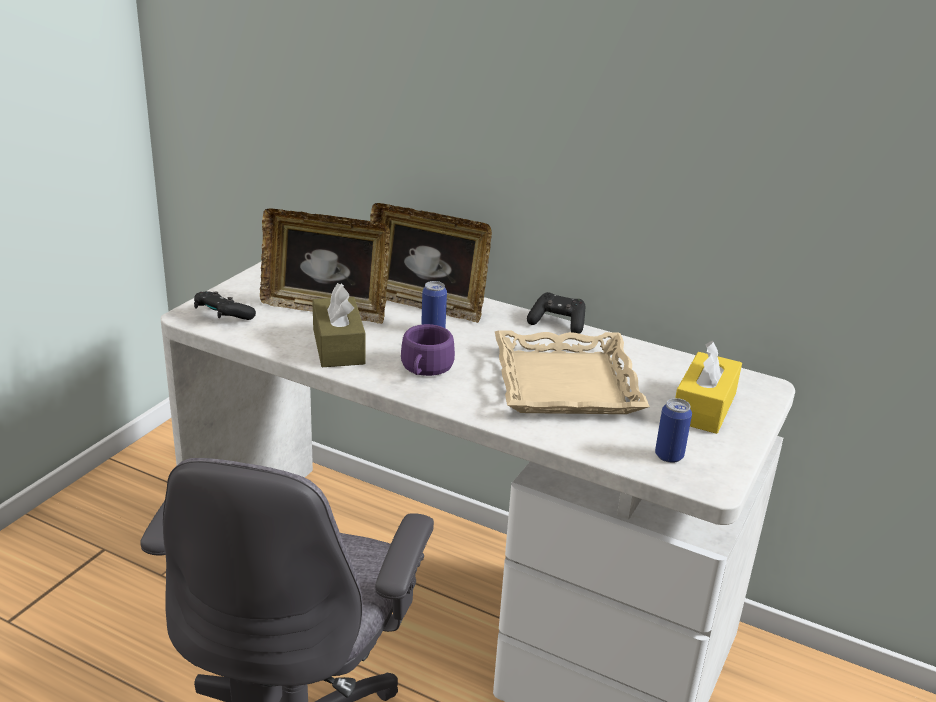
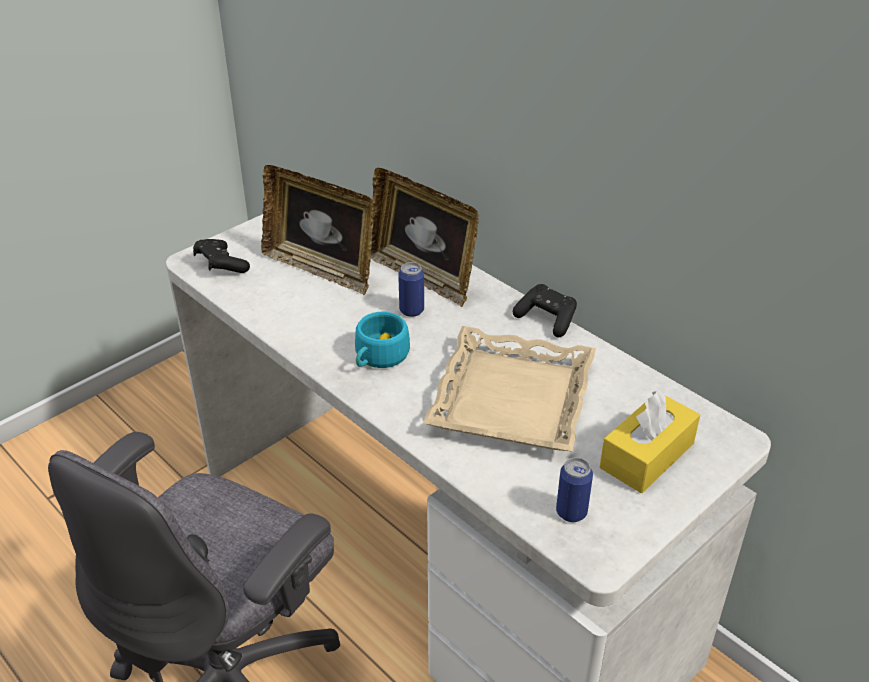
camera: 20 degrees right, 10 degrees up
(338, 346) = (309, 317): brown tissue box -> none
(425, 368) = (378, 357): purple cup -> turquoise cup

